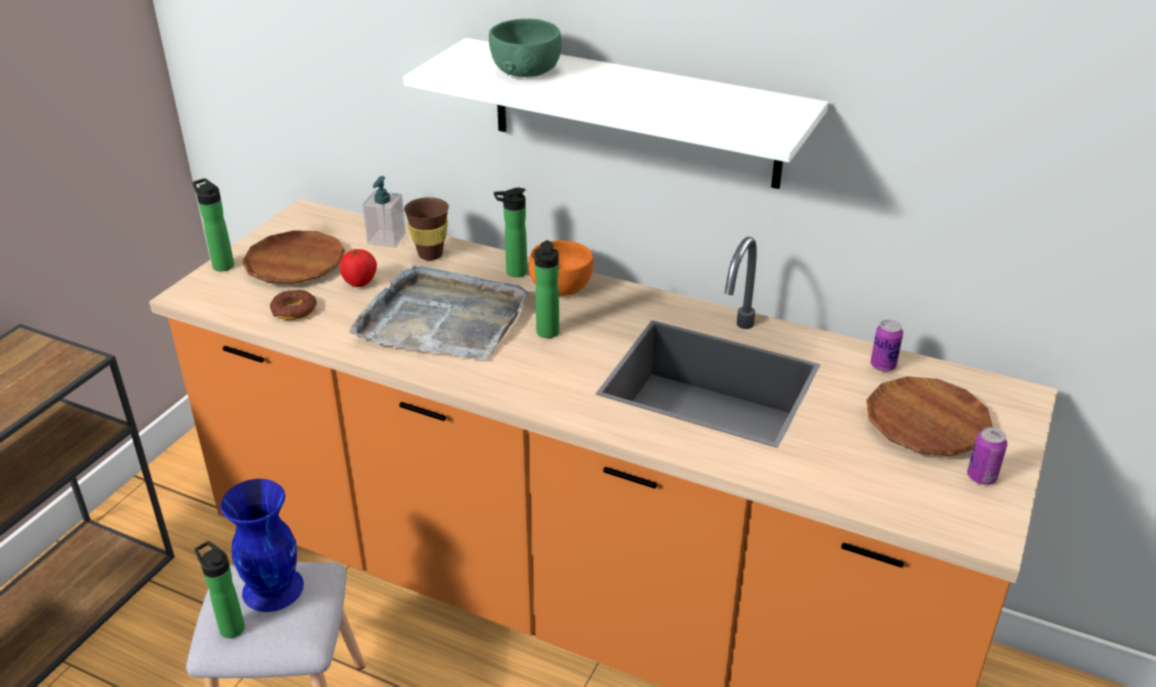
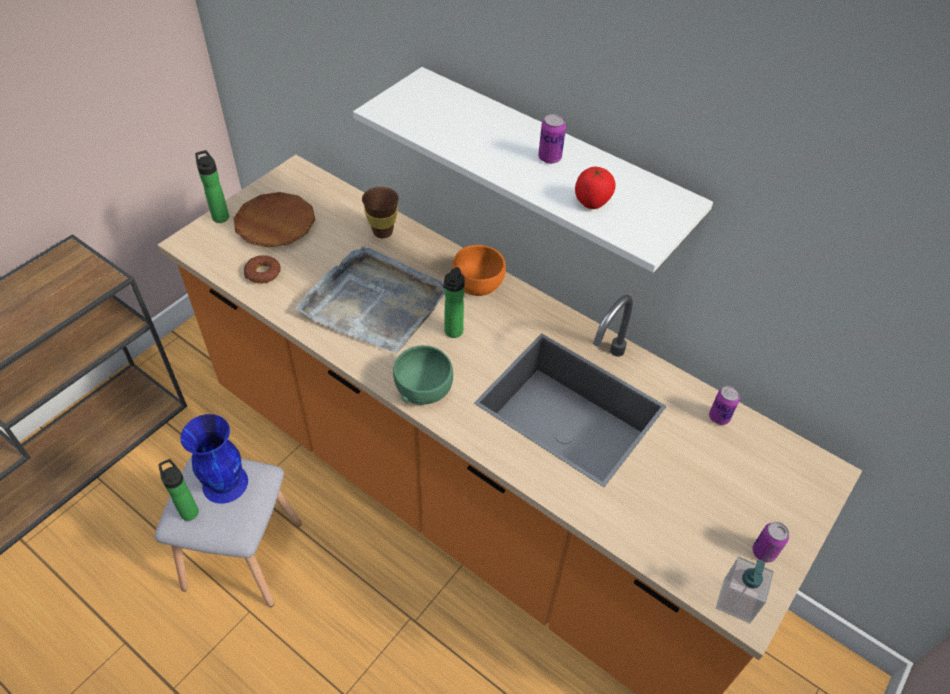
camera: 10 degrees right, 15 degrees up
(360, 282) = (320, 253): tomato -> tomato (592, 203)
(386, 238) = (352, 209): soap dispenser -> soap dispenser (736, 601)
(513, 272) = (443, 262): bottle -> none
(525, 70) = (458, 119): green bowl -> green bowl (423, 388)
(639, 88) = (549, 158): none -> can
(926, 423) = (736, 486): brown plate -> none

